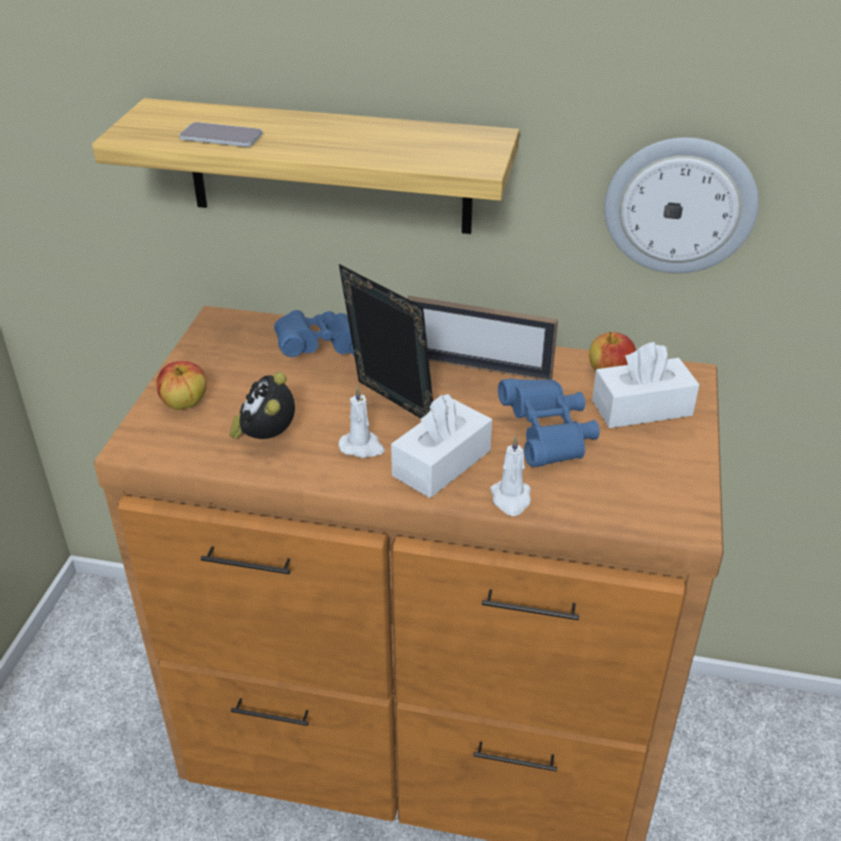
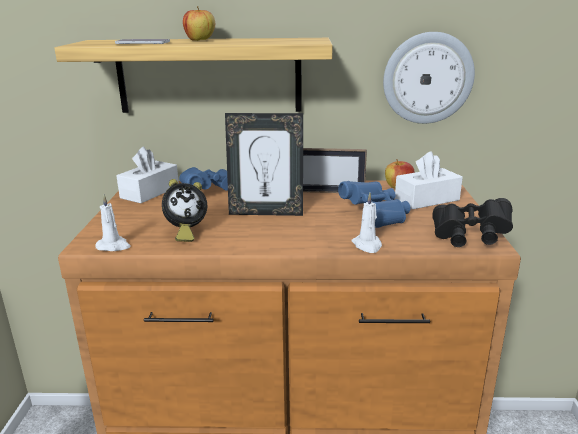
camera: 10 degrees left, 15 degrees down
(185, 403) = (122, 222): apple -> apple (200, 40)
(266, 438) = (185, 233): alarm clock -> alarm clock turned 105 degrees counterclockwise
(362, 447) = (255, 231): white candle -> white candle (114, 246)
(389, 407) = (266, 212): picture frame -> picture frame turned 150 degrees clockwise
(441, 463) = (312, 233): white tissue box -> white tissue box (150, 192)
(667, 501) = (469, 237): none -> black binoculars

